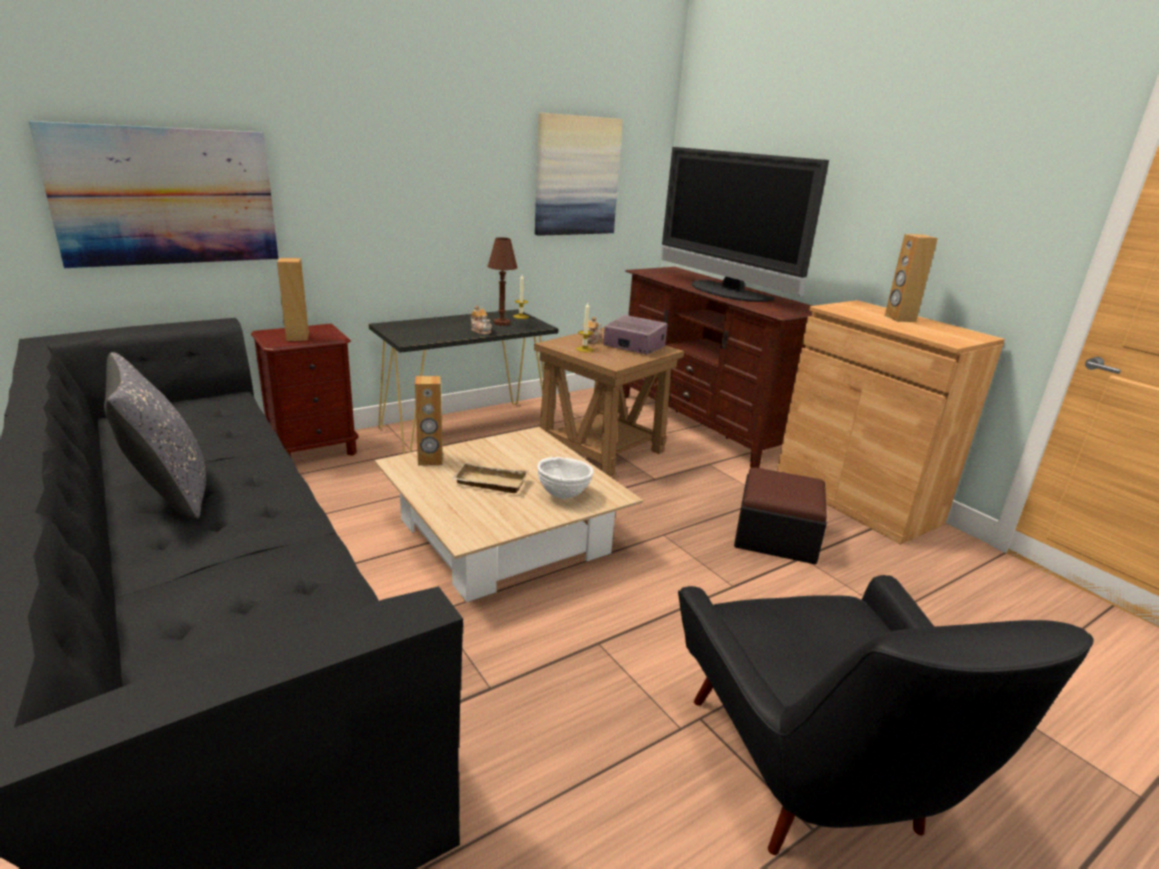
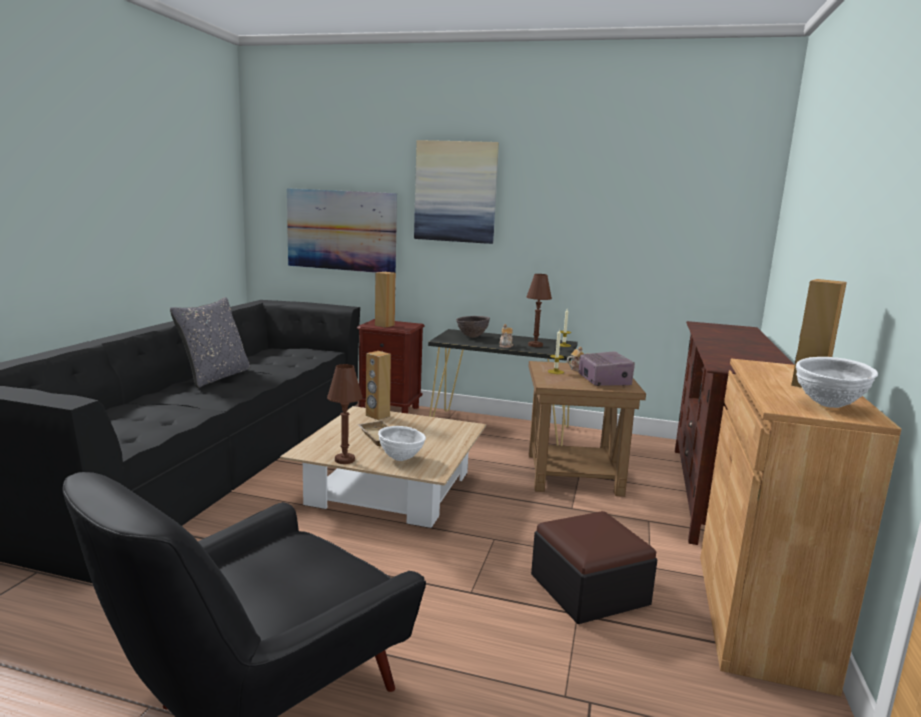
camera: 50 degrees right, 10 degrees down
(422, 328) = (472, 337): none -> brown bowl
(523, 523) = (344, 460): none -> brown table lamp
(576, 176) = (650, 230): picture -> picture (455, 192)
(725, 292) = (729, 347): television -> none
(951, 332) = (828, 406): none -> white bowl

